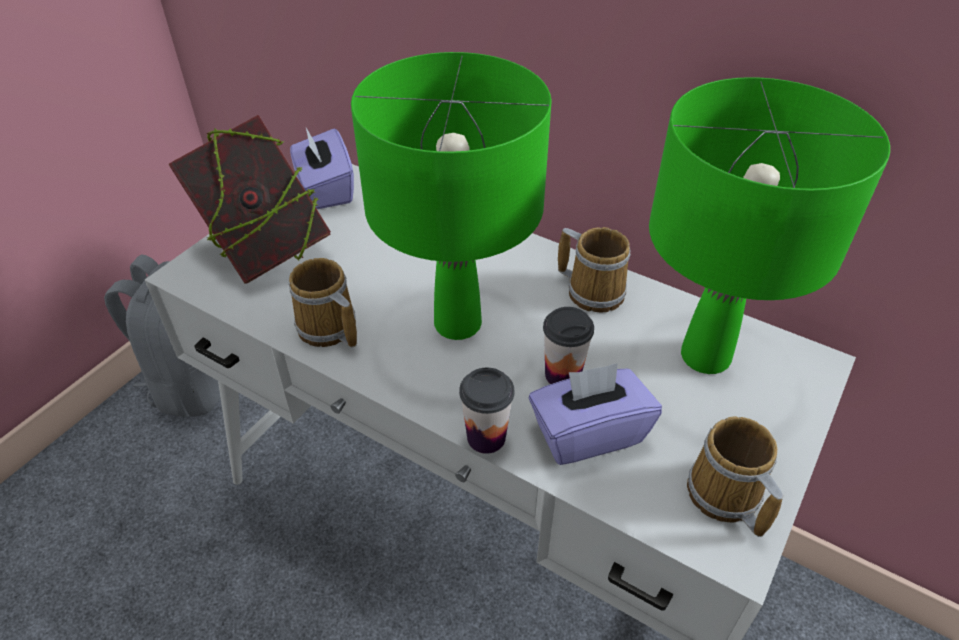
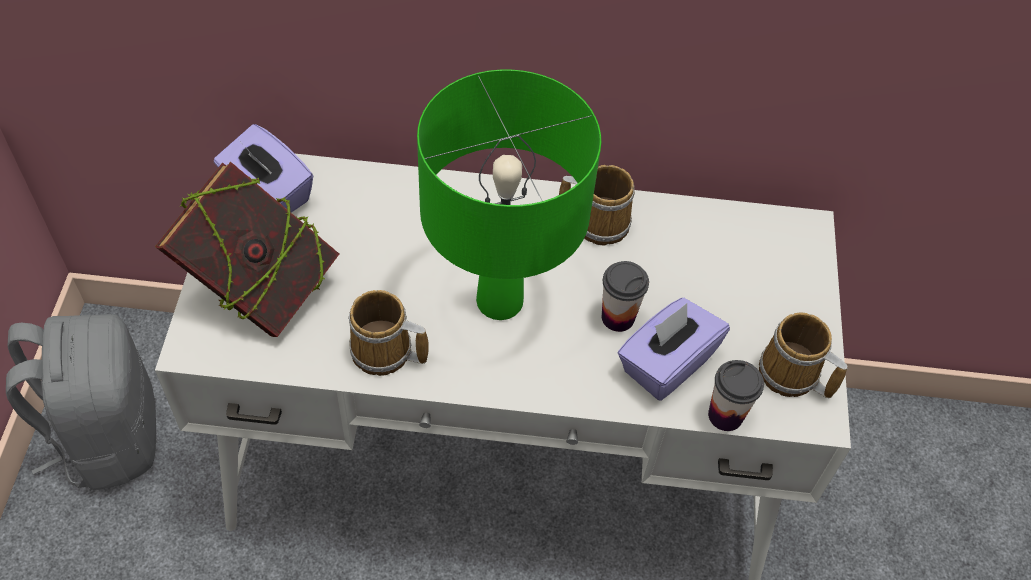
camera: 30 degrees left, 10 degrees up
(486, 437) = (589, 400): cup -> cup (725, 415)
(706, 357) = (722, 255): green table lamp -> none

